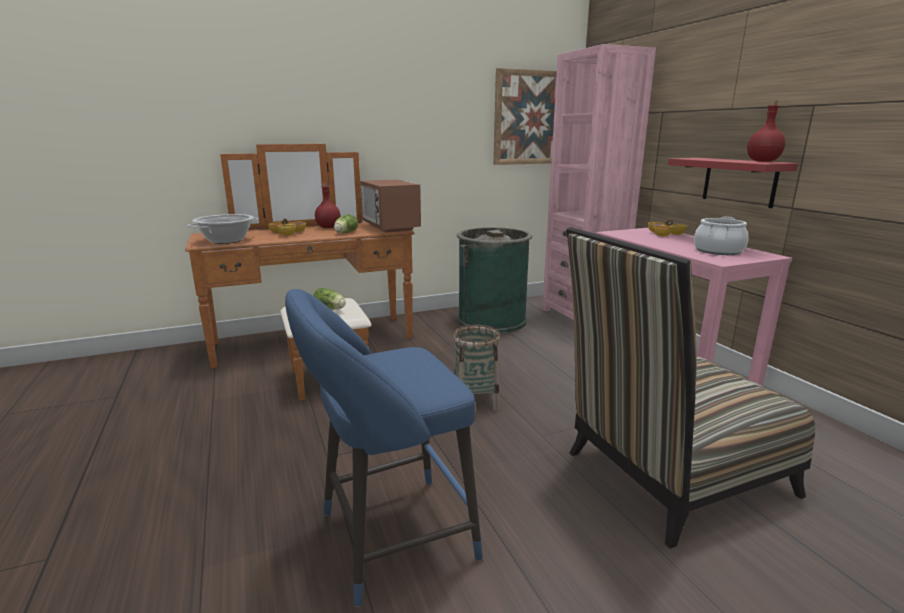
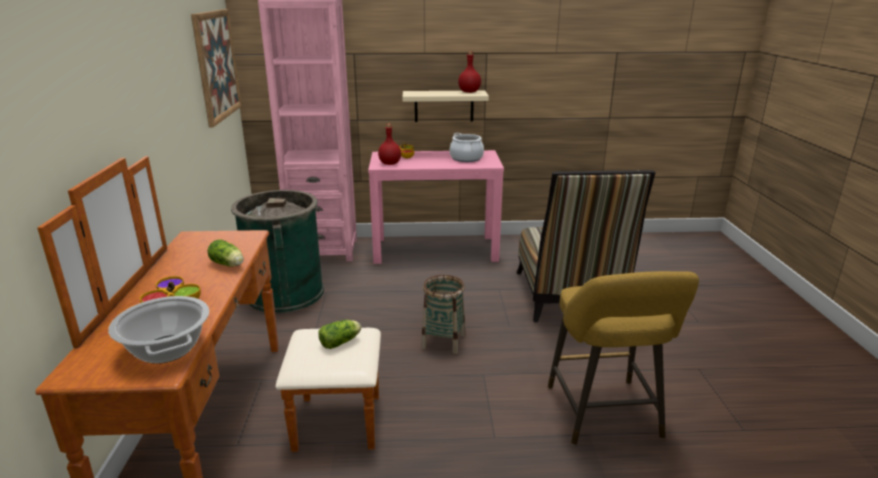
camera: 70 degrees left, 5 degrees up
(328, 227) = (173, 272): red bottle -> red bottle (390, 163)
(388, 539) = (605, 416): blue stool -> yellow stool
(390, 227) = (229, 238): microwave -> none
(739, 181) = (444, 106): red shelf -> beige shelf

